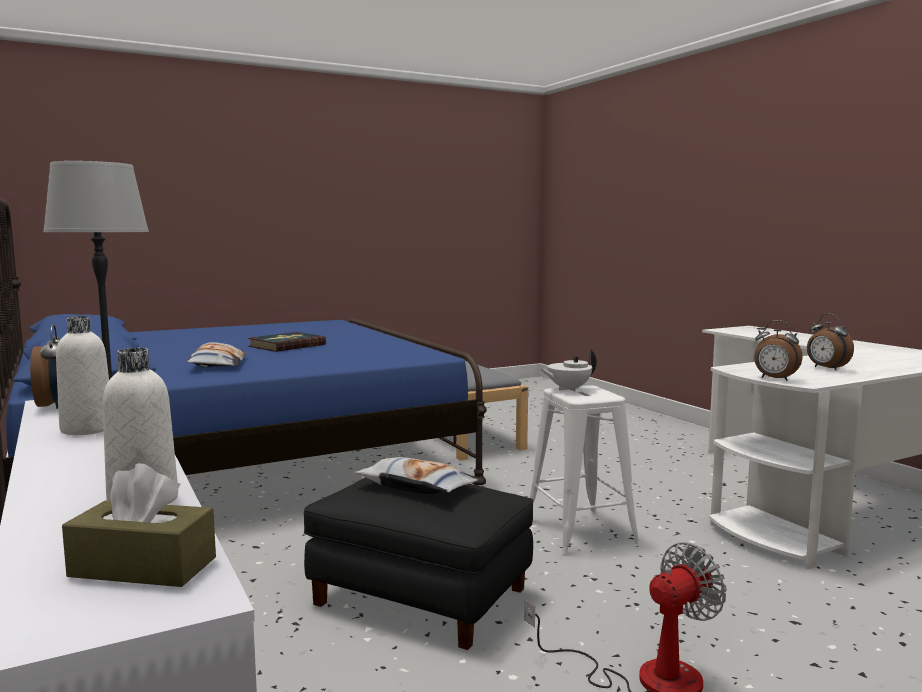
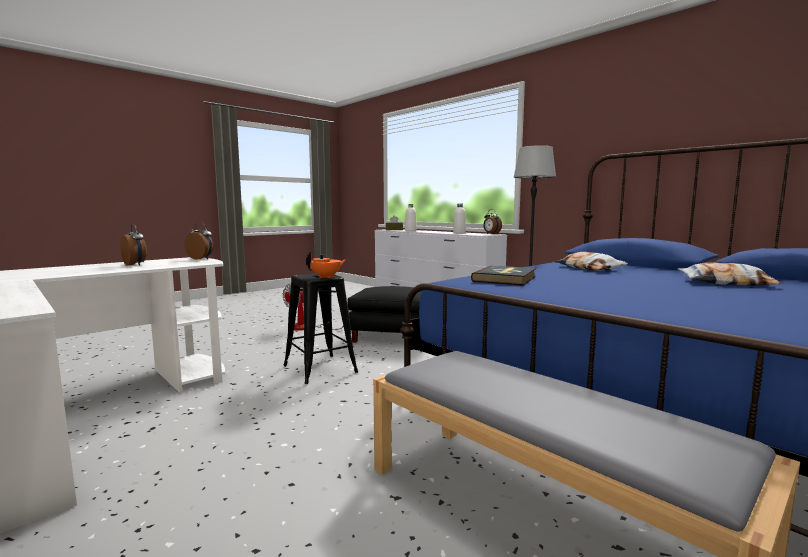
camera: 165 degrees right, 0 degrees up
(286, 345) = (630, 284): book -> book (505, 279)
(417, 486) = (398, 288): pillow -> pillow (725, 282)
(568, 389) = (326, 277): white teapot -> orange teapot
(580, 531) = (319, 368): white stool -> black stool

